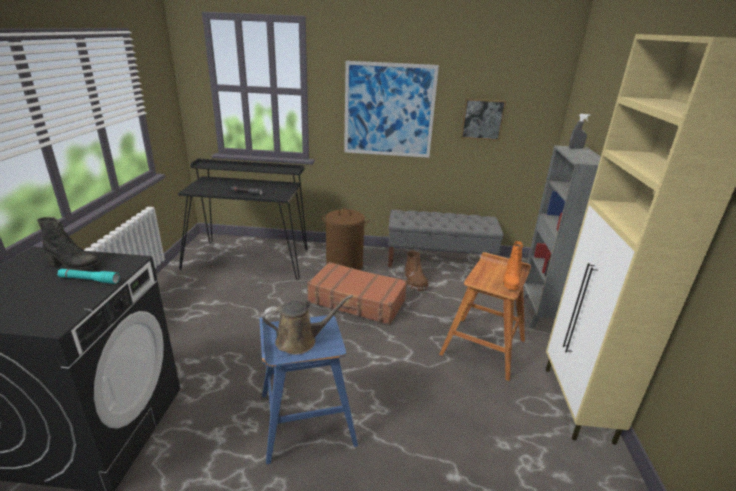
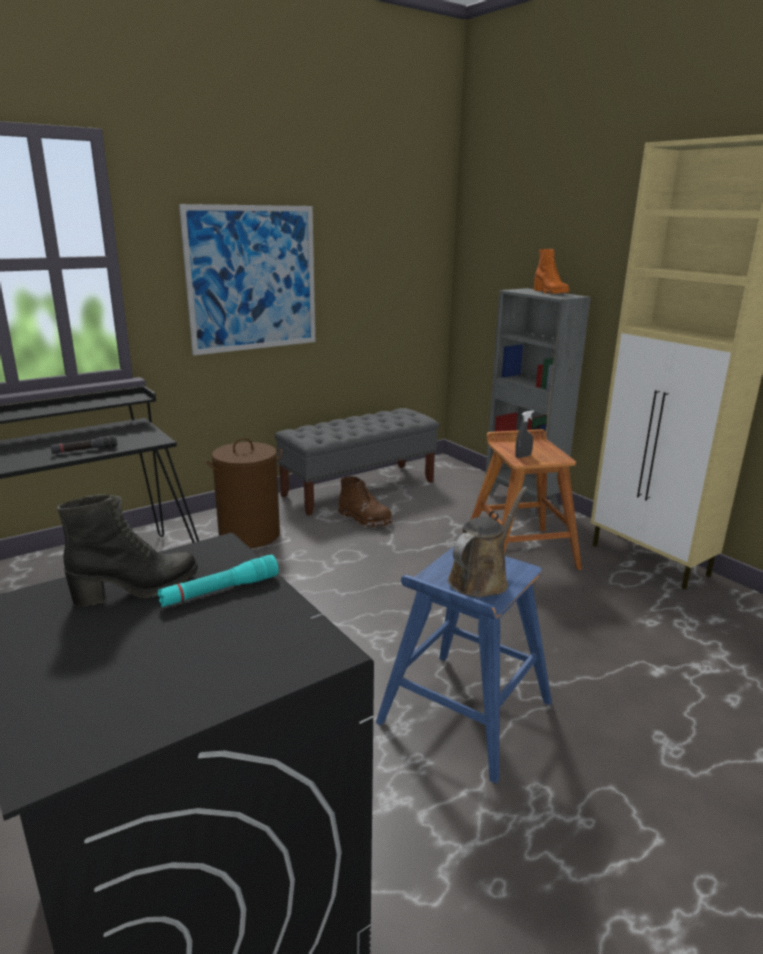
camera: 40 degrees left, 5 degrees down
(357, 301) = (329, 567): brown suitcase -> none
(482, 119) = (371, 278): picture -> none
(510, 281) = (547, 451): orange boot -> orange boot (549, 293)
(575, 148) = (523, 289): grey spray bottle -> grey spray bottle (523, 456)

